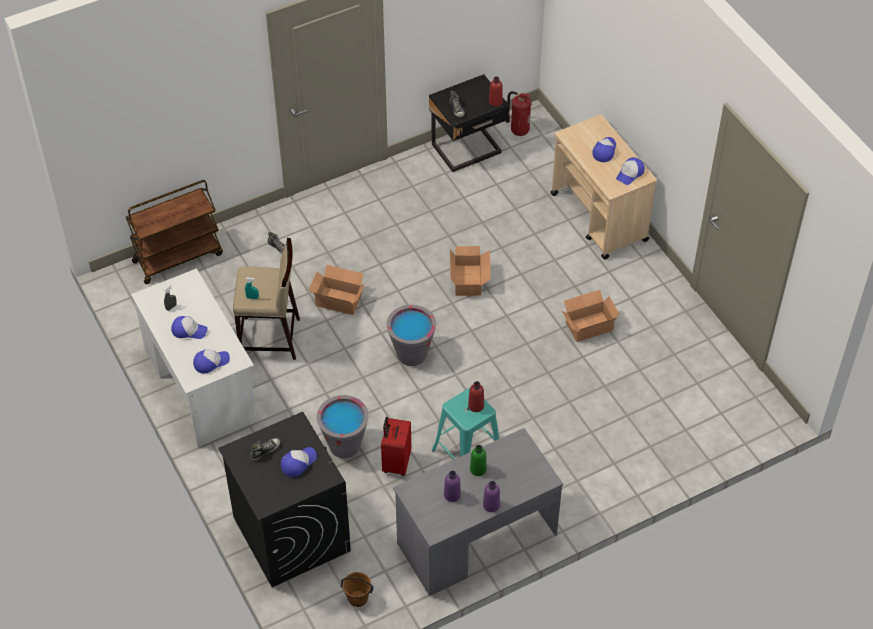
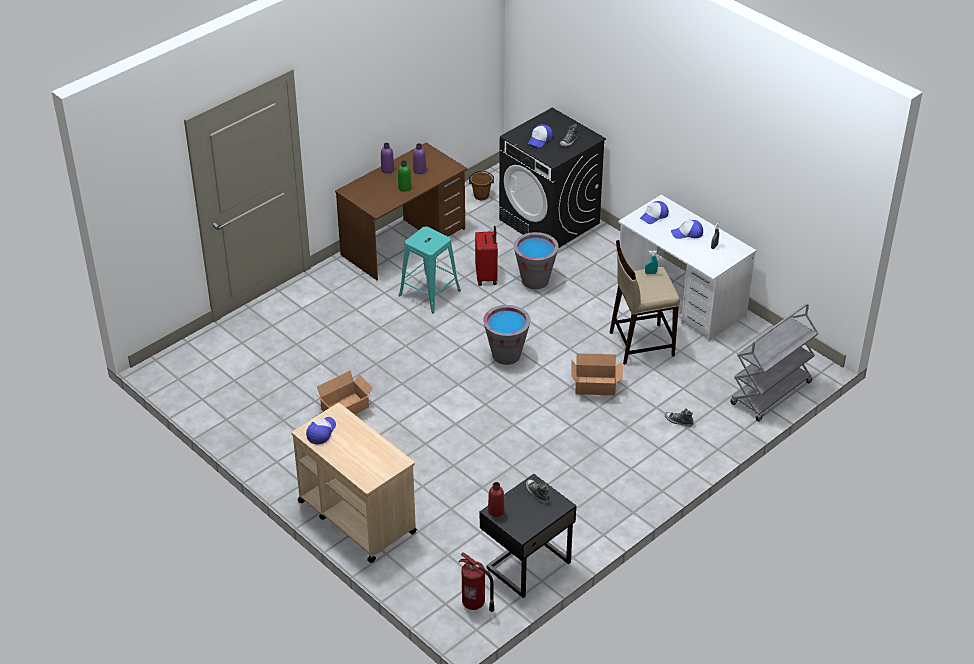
camera: 165 degrees right, 10 degrees down
(178, 257) = (771, 394): brown cart -> grey cart
(469, 279) = (475, 428): cardboard box -> none
(476, 406) = (422, 242): red bottle -> none
(476, 539) = (403, 242): grey desk -> brown desk
(604, 151) = (354, 451): cap -> none

